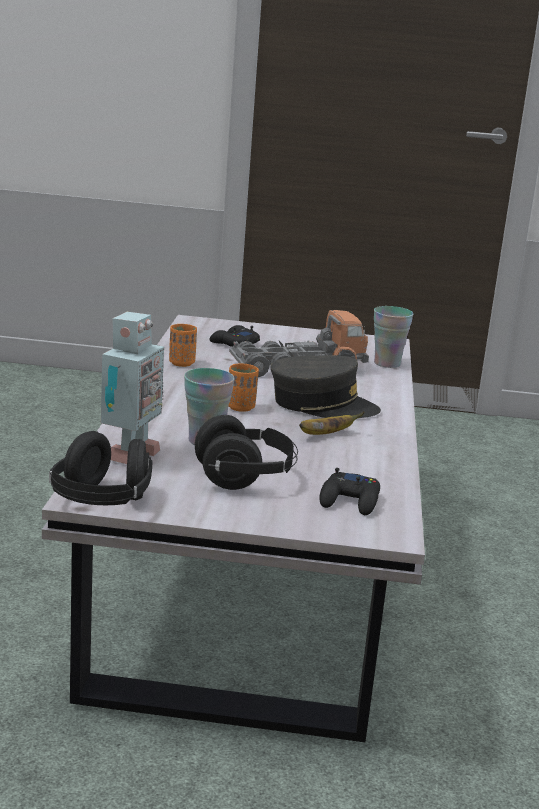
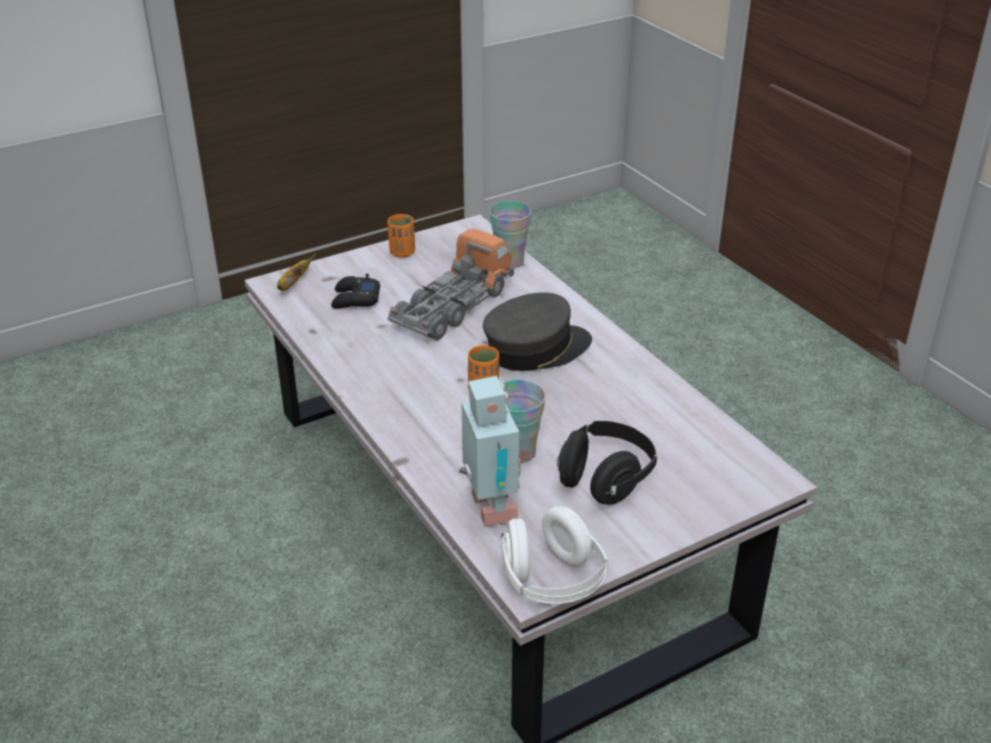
camera: 35 degrees left, 15 degrees up
(102, 502) = (551, 581): black headphones -> white headphones
(181, 363) = (353, 355): orange cup -> orange cup (402, 253)
(326, 434) = (588, 387): banana -> banana (293, 284)
(350, 501) = (705, 459): black game controller -> none

